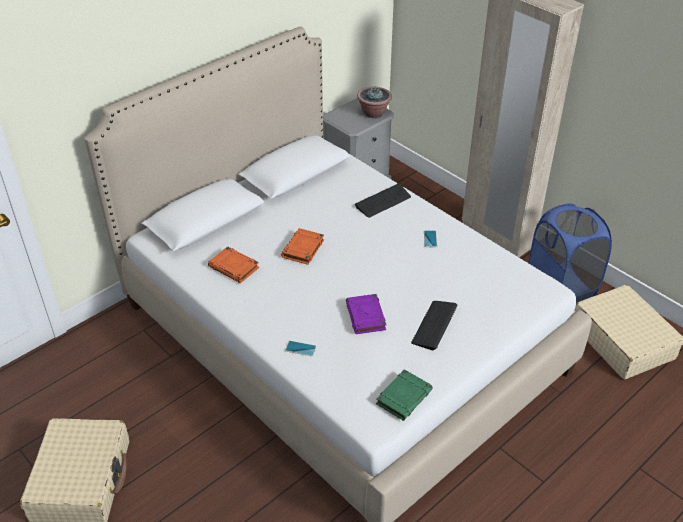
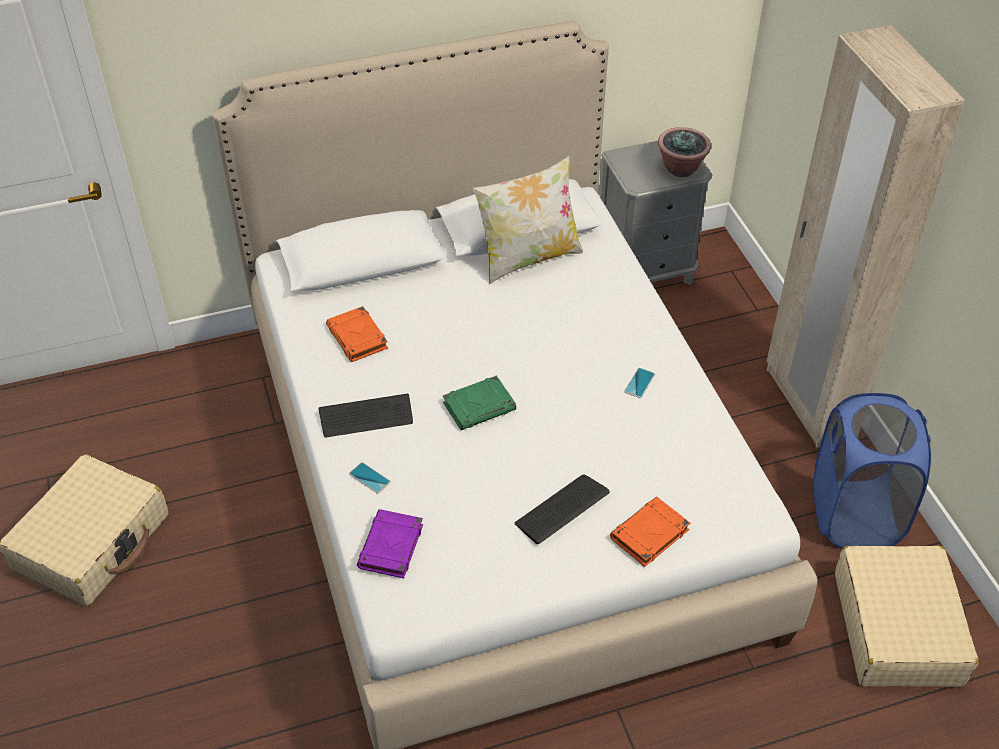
camera: 25 degrees right, 5 degrees up
(303, 249) = (459, 341): orange book -> orange book (649, 535)
(313, 189) = (528, 258): none -> pillow
(366, 317) = (478, 465): purple book -> purple book (391, 547)
(383, 202) = (610, 306): keyboard -> keyboard (366, 417)
(404, 397) = (455, 593): green book -> green book (479, 406)

